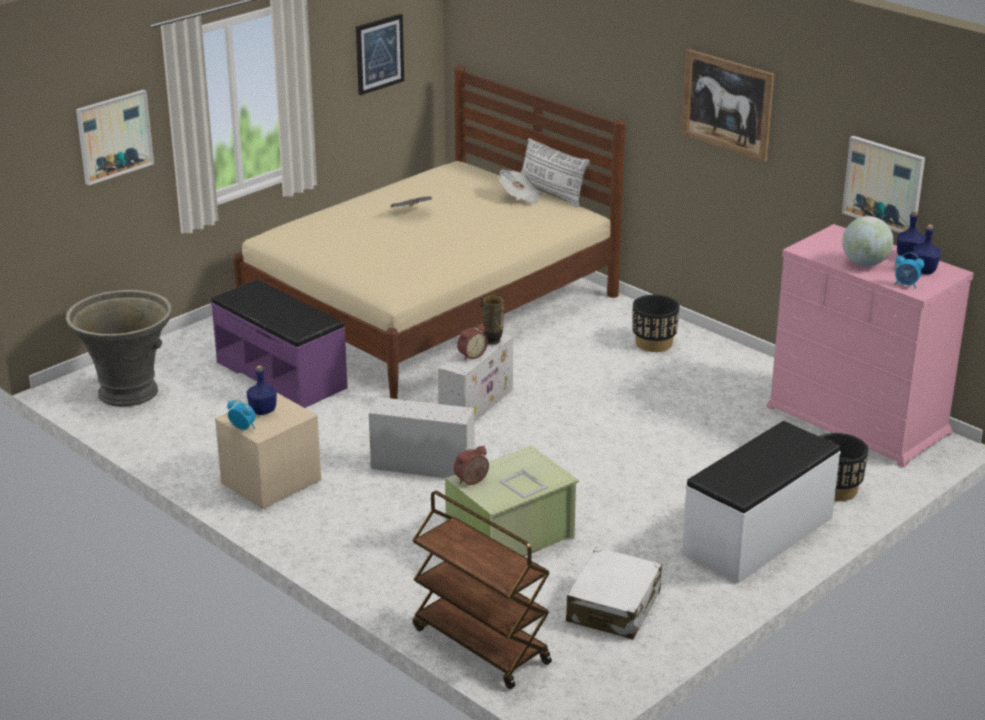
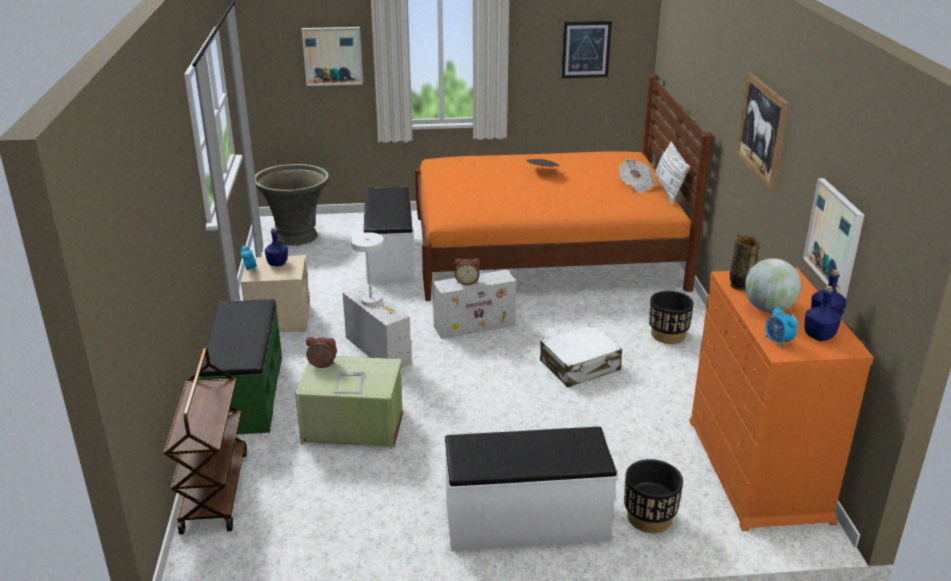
camera: 40 degrees right, 0 degrees up
(282, 374) = (391, 258): purple bench -> white bench
(363, 561) = (246, 394): none -> green bench
(418, 409) = (373, 302): none -> white table lamp
(430, 308) = (544, 252): beige bed -> orange bed
(492, 341) = (496, 278): vase -> vase (739, 286)
(614, 607) = (337, 515): white suitcase -> white suitcase (580, 366)
(858, 420) = (757, 469): pink dresser -> orange dresser

